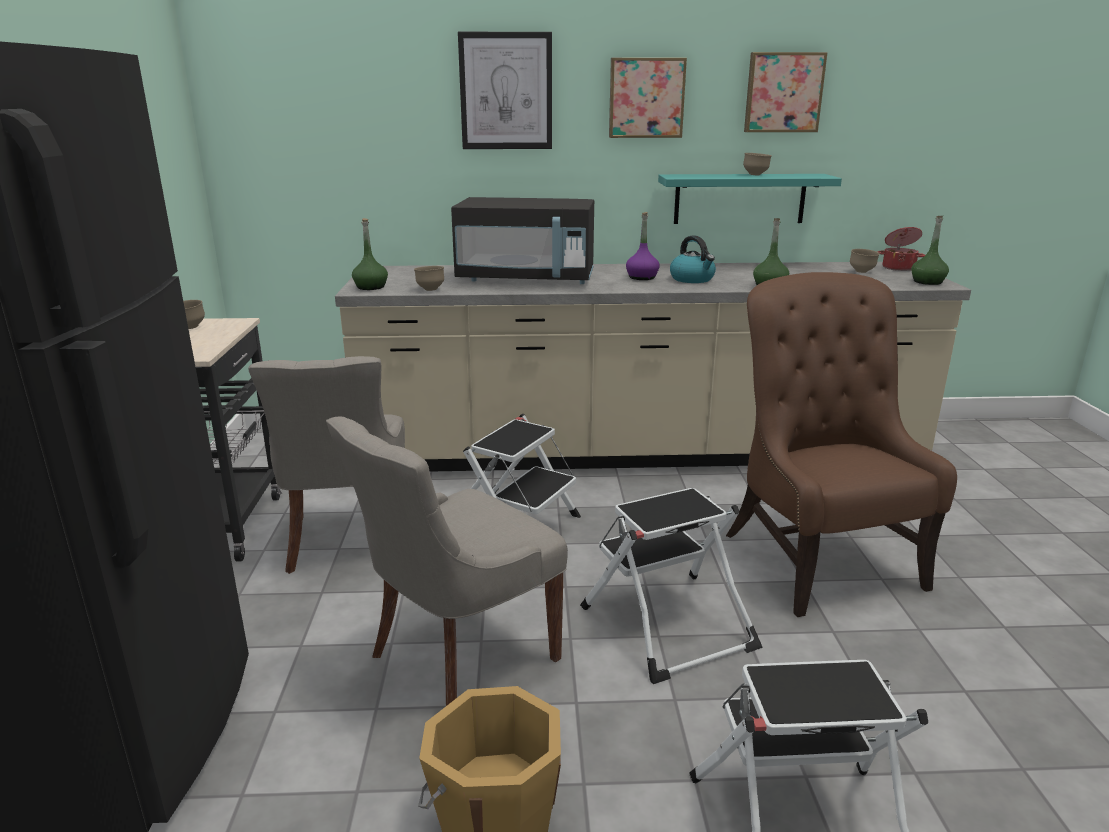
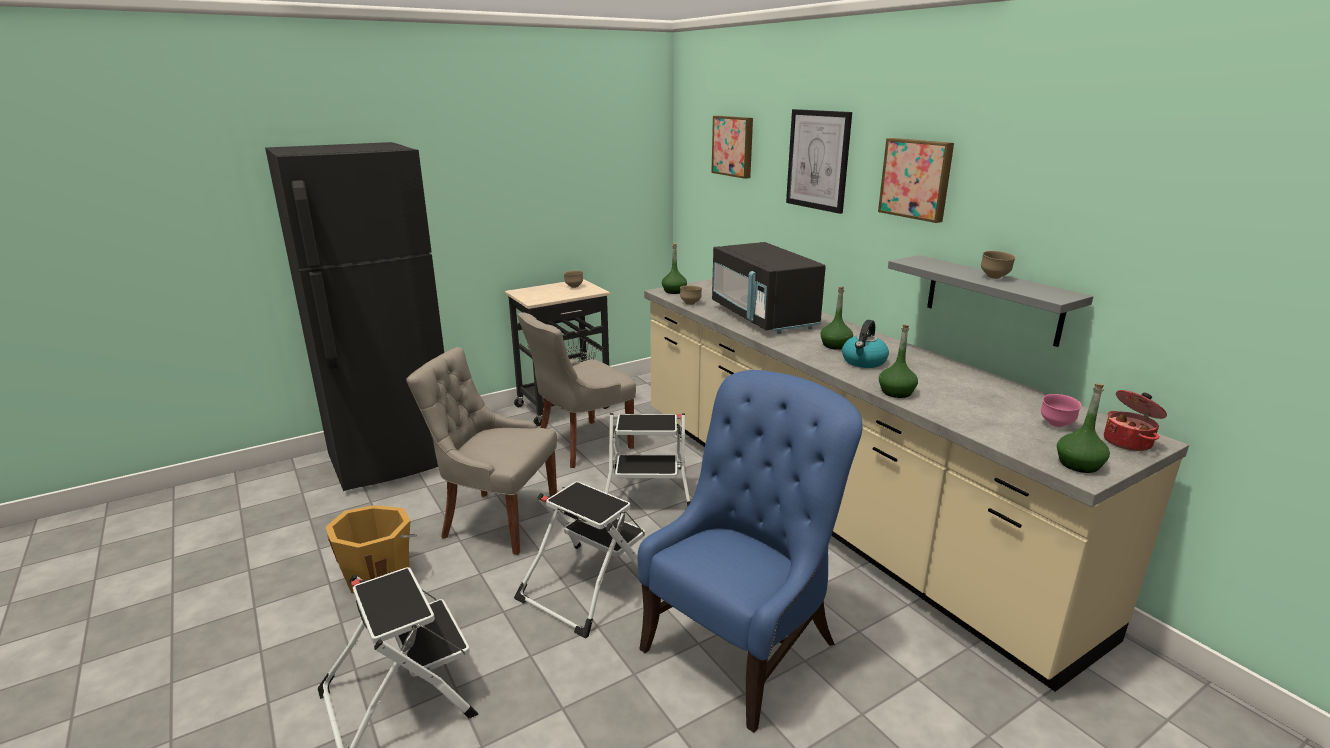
camera: 60 degrees right, 0 degrees up
(642, 277) = (835, 345): purple bottle -> green bottle
(739, 198) = (992, 299): turquoise shelf -> grey shelf
(783, 92) = (1051, 191): picture -> picture (734, 146)
(818, 559) = (742, 645): brown chair -> blue chair
(862, 272) = (1056, 425): brown bowl -> pink bowl

